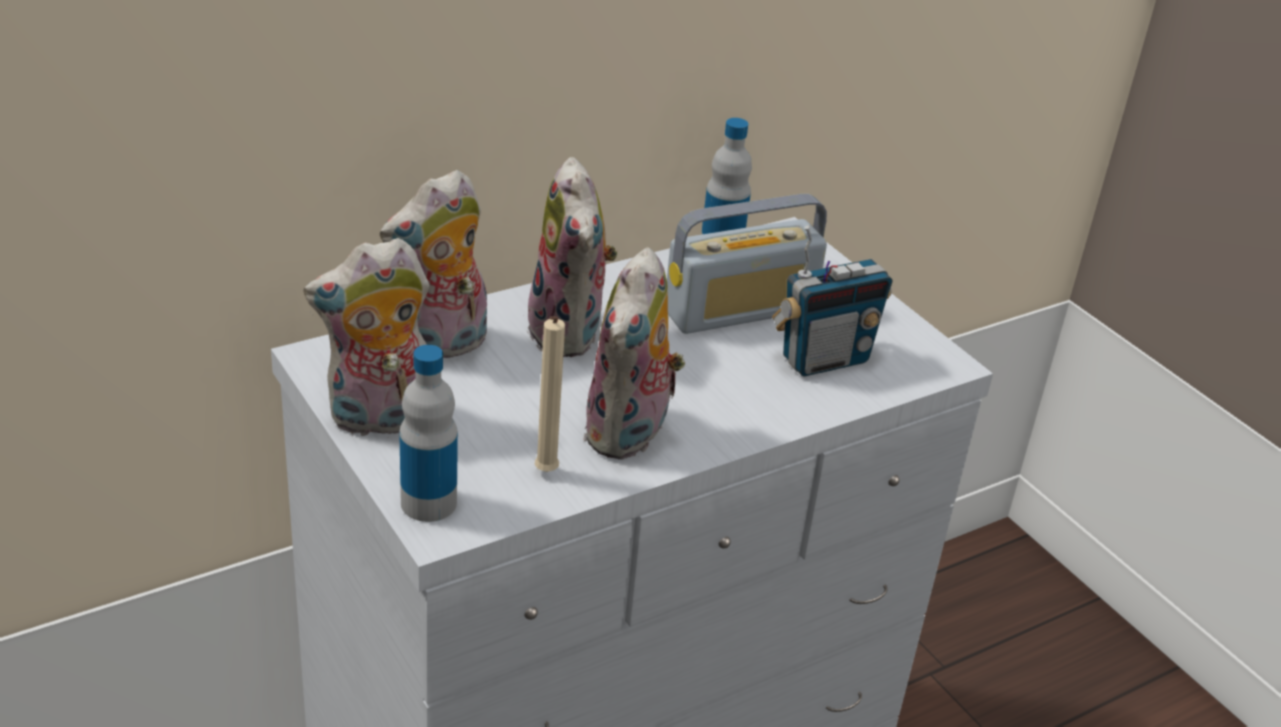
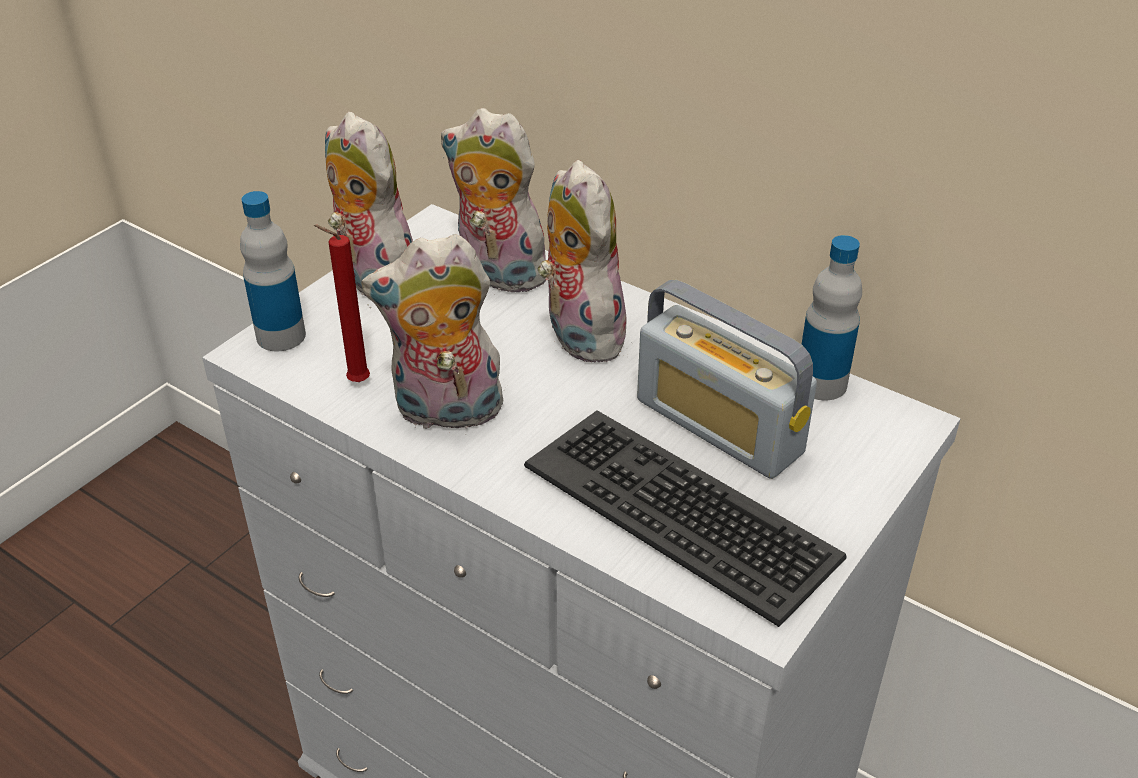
camera: 70 degrees right, 5 degrees up
(545, 474) = (355, 382): beige candle -> red candle
(570, 333) = (578, 334): plush toy -> plush toy turned 105 degrees clockwise
(824, 359) = (681, 511): radio -> keyboard

